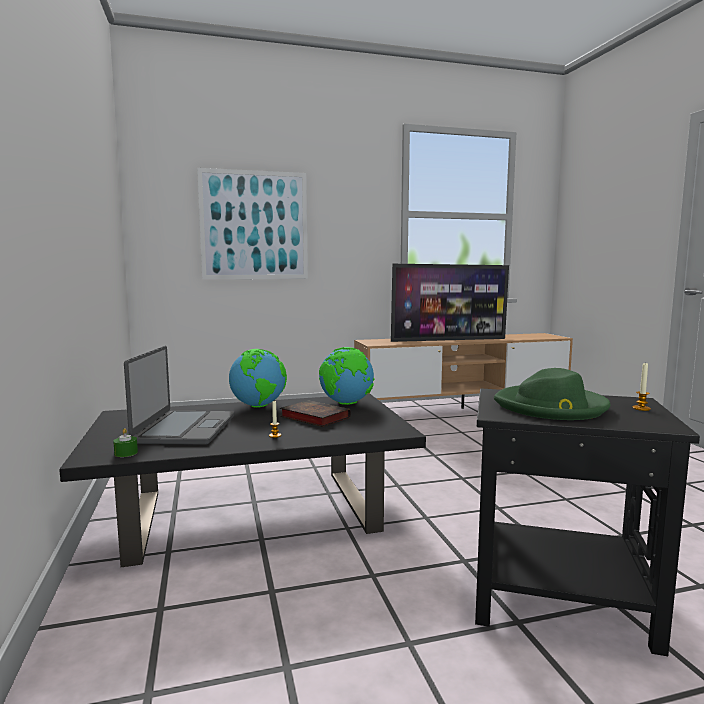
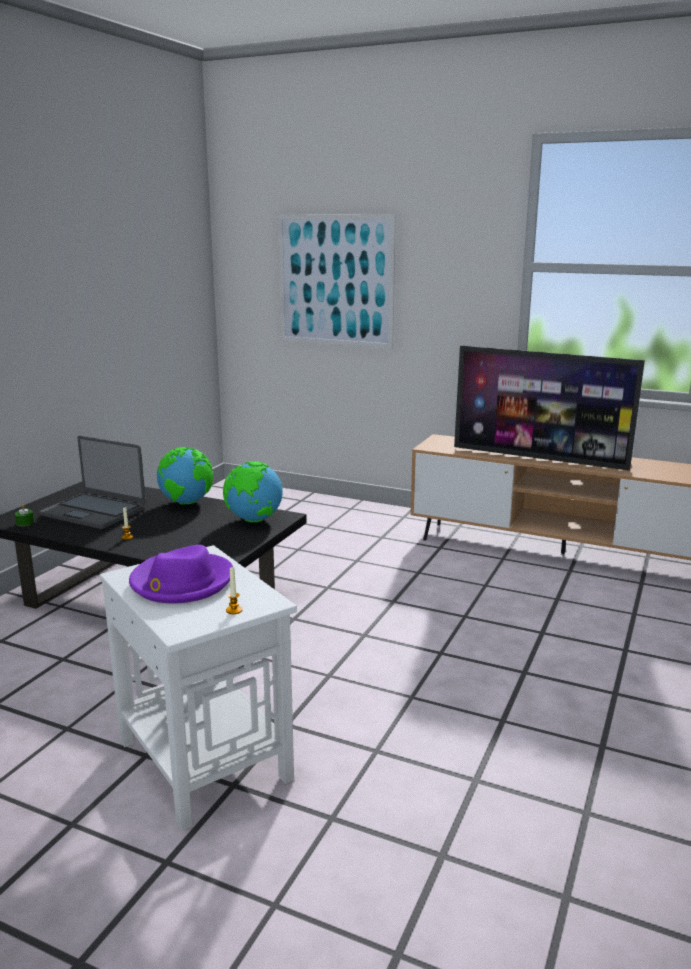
camera: 40 degrees right, 10 degrees up
(184, 429) = (94, 512): laptop -> laptop turned 75 degrees clockwise
(313, 417) = (193, 527): book -> none
(551, 407) = (181, 582): green hat -> purple hat
(559, 597) = (205, 759): black side table -> white side table

